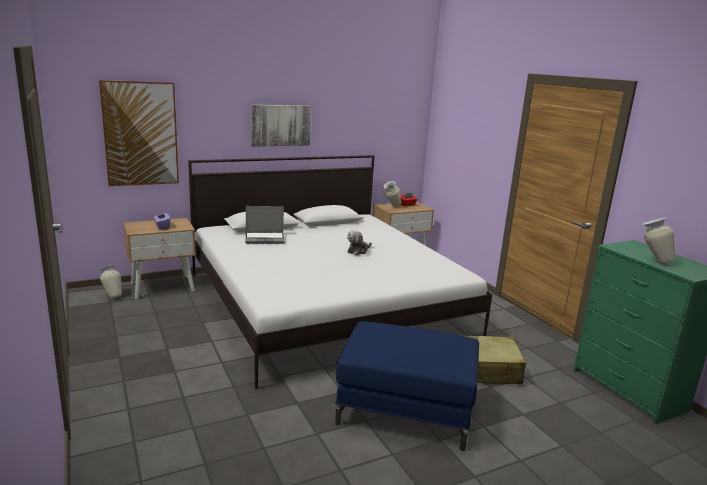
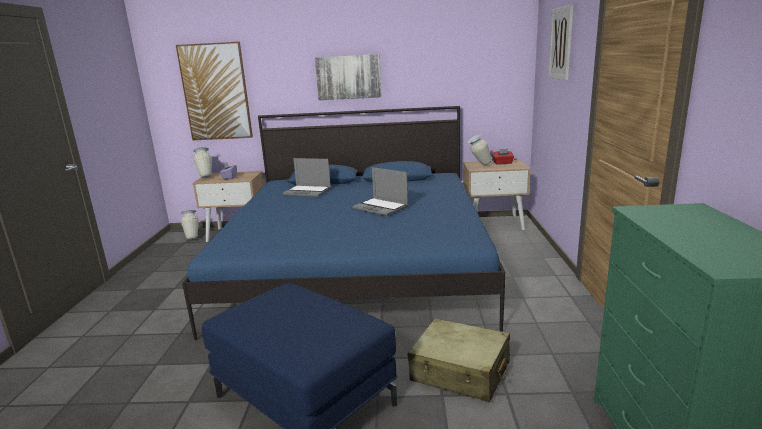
camera: 30 degrees right, 0 degrees up
(326, 304) = (358, 265): white bed -> blue bed
(358, 251) = (381, 208): plush toy -> laptop
(471, 114) = (561, 43): none -> picture
(652, 261) = (677, 237): vase -> vase (206, 176)

